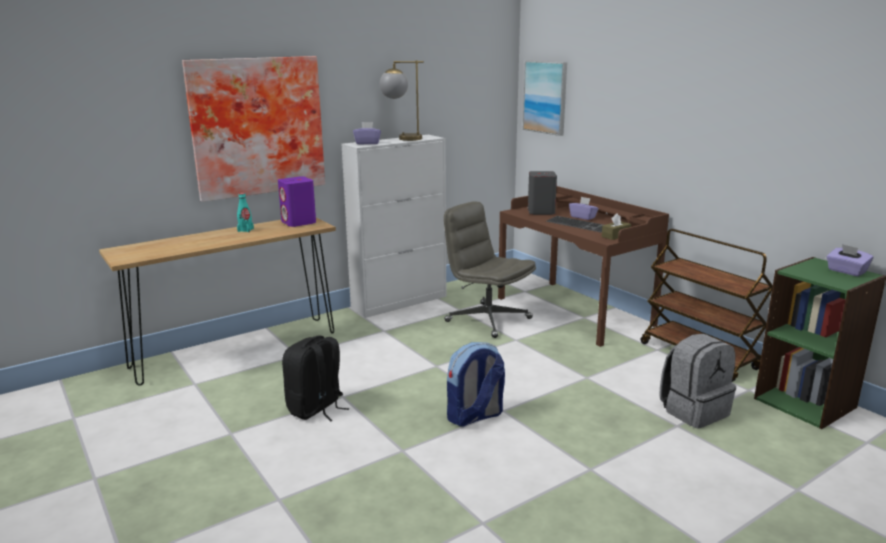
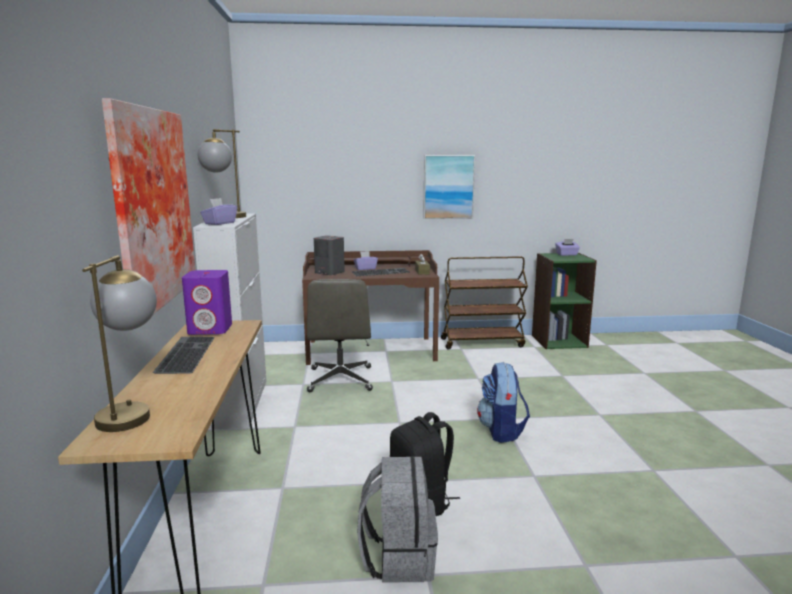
camera: 60 degrees left, 5 degrees down
(152, 245) = (131, 411): none -> table lamp
(245, 230) = (184, 354): turquoise bottle -> keyboard
(487, 320) = (340, 380): grey office chair -> grey office chair turned 75 degrees counterclockwise
(545, 97) = (281, 173): picture -> picture (448, 187)
(693, 411) = (548, 366): grey backpack -> grey backpack (398, 557)

